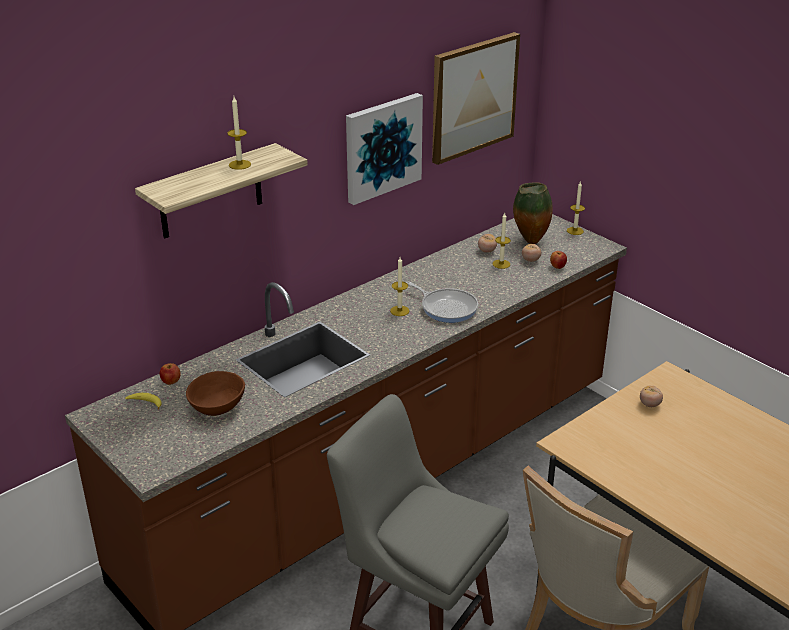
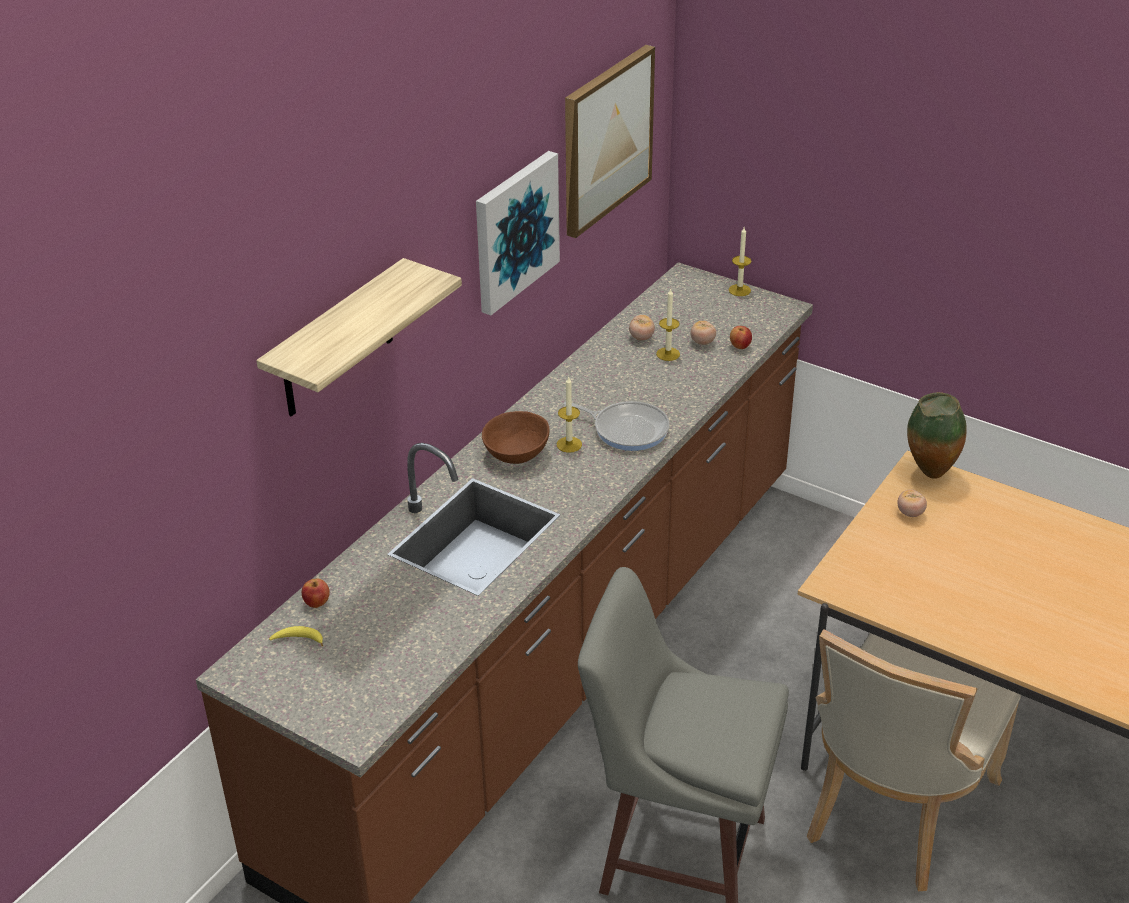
camera: 15 degrees left, 5 degrees up
(218, 406) = (398, 626): brown bowl -> brown bowl (516, 453)
(239, 164) = (377, 300): candle -> none
(529, 242) = (690, 315): vase -> vase (929, 474)

